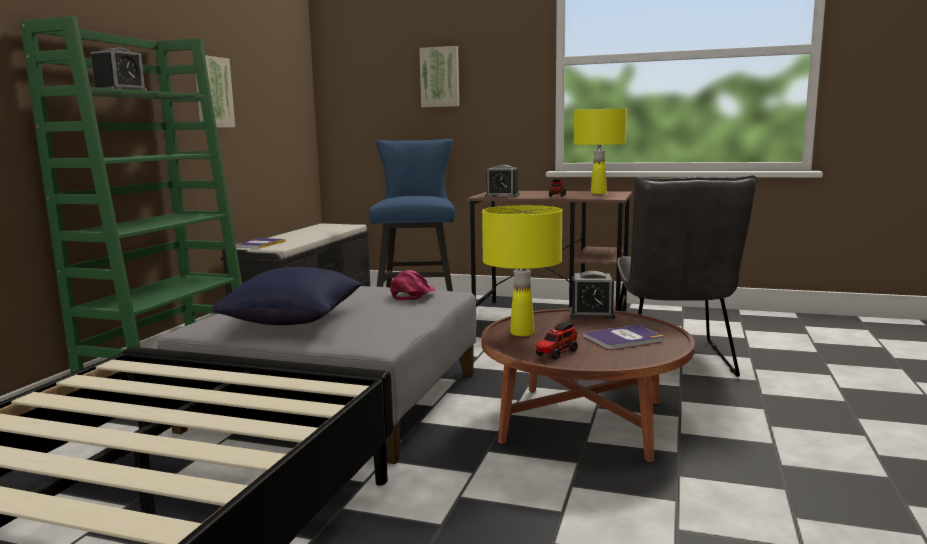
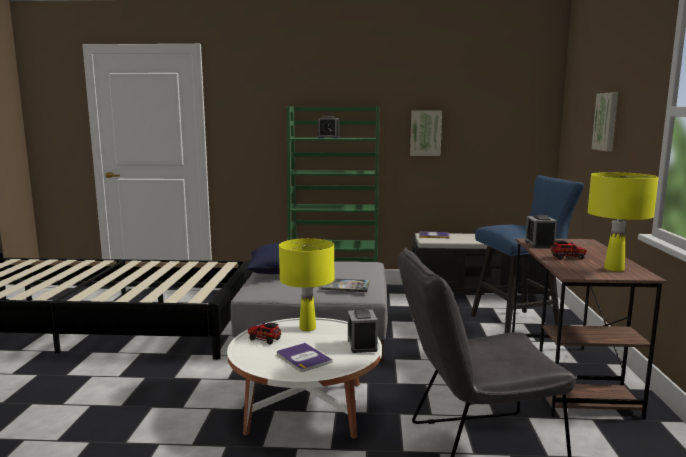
camera: 75 degrees right, 0 degrees up
(413, 294) = (345, 286): pink cap -> book
(583, 422) = (306, 408): brown coffee table -> white coffee table

